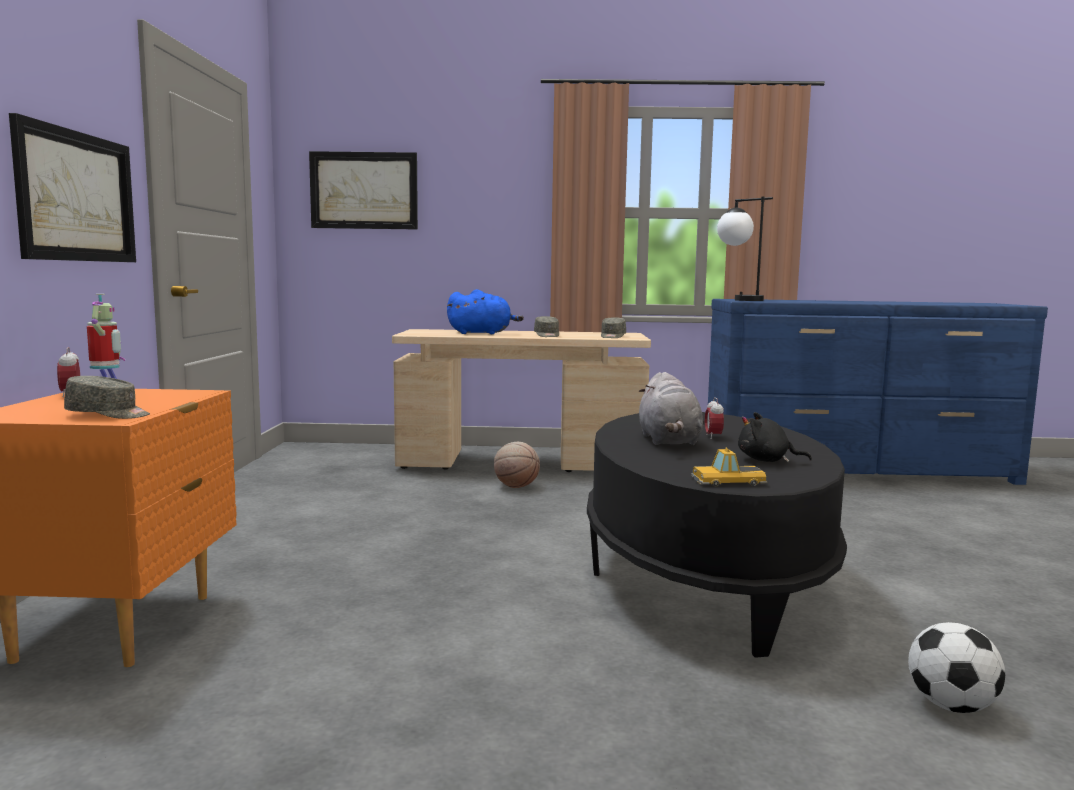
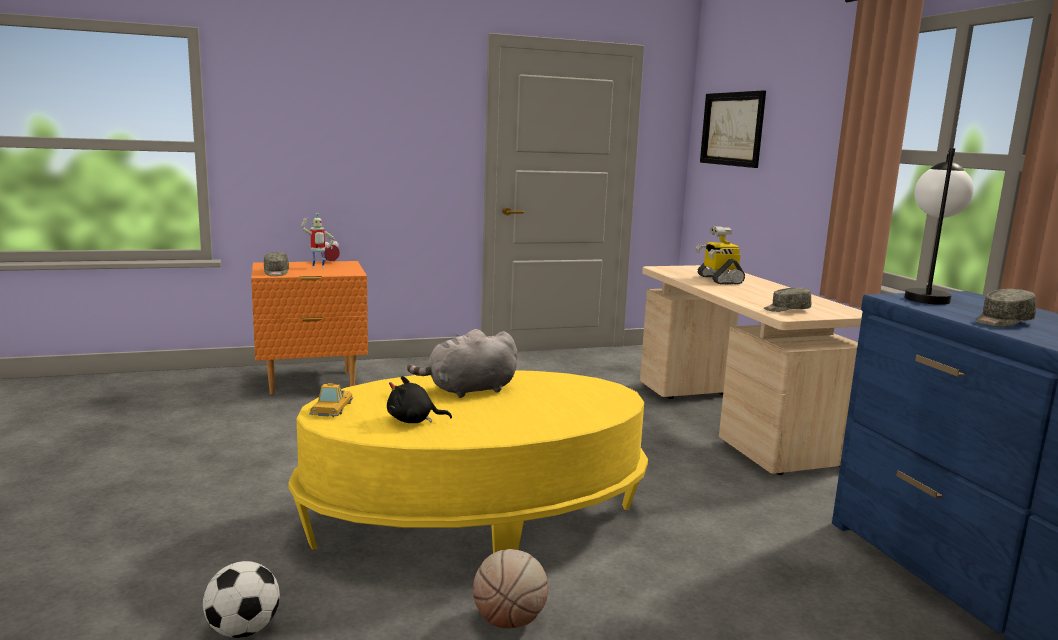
camera: 70 degrees right, 5 degrees up
(76, 197) = (404, 154): picture -> none
(482, 333) = (718, 279): blue plush toy -> toy robot
(516, 486) = (651, 428): basketball -> basketball (509, 621)
(547, 335) = (743, 293): grey cap -> grey cap (1002, 322)
(703, 575) = (476, 522): black coffee table -> yellow coffee table
(713, 437) = (503, 403): alarm clock -> none
(727, 481) = (331, 408): toy car -> toy car turned 150 degrees counterclockwise
(767, 460) = (413, 420): black plush toy -> black plush toy turned 90 degrees counterclockwise

